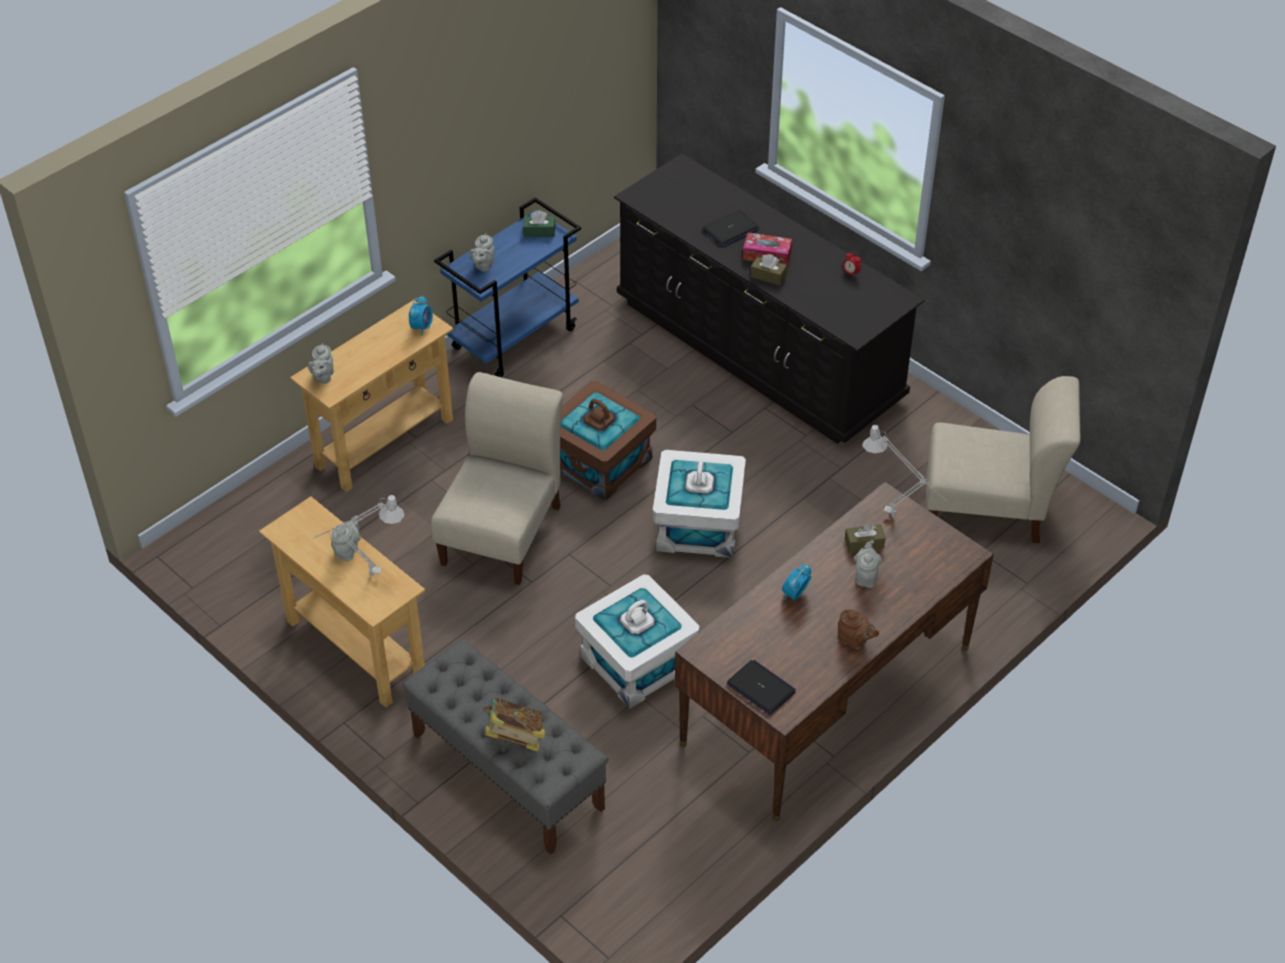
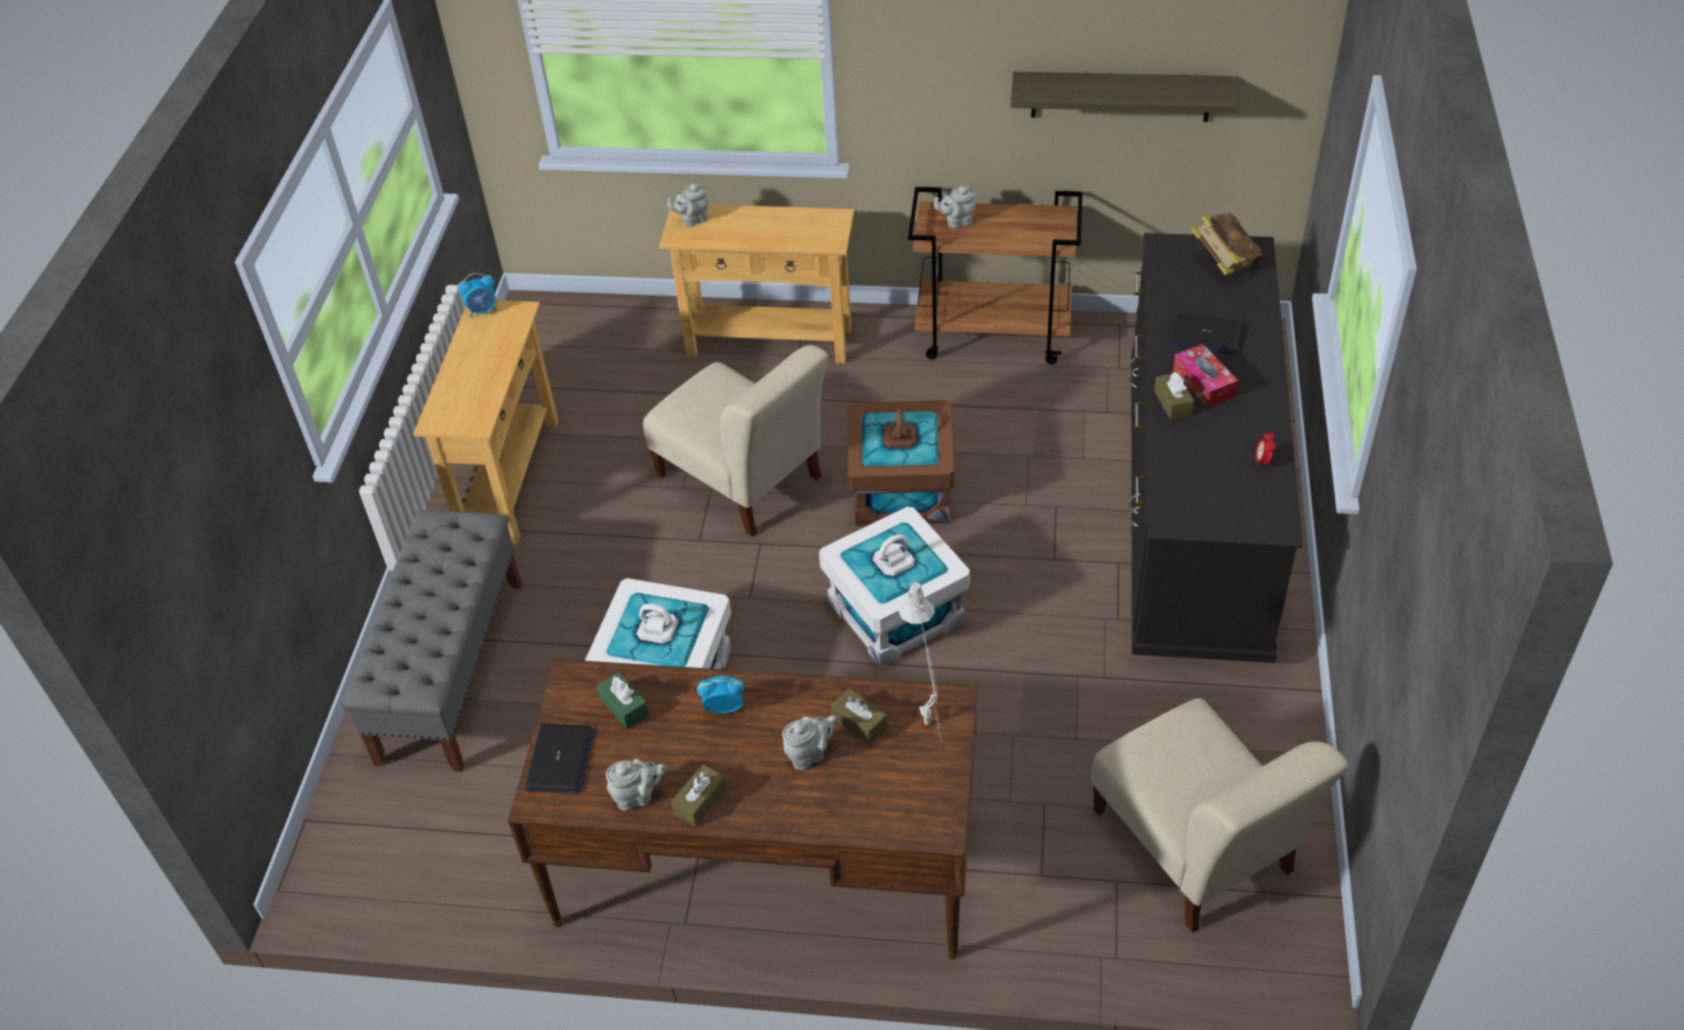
camera: 55 degrees right, 0 degrees up
(348, 550) = (493, 362): grey teapot -> grey teapot (638, 796)
(365, 575) = (472, 391): grey table lamp -> none
(422, 327) = (823, 234): alarm clock -> alarm clock (483, 310)
(503, 530) = (743, 481): beige chair -> beige chair turned 60 degrees clockwise
(514, 338) = (994, 335): blue cart -> brown cart
(515, 738) = (405, 625): book -> book (1223, 263)
(539, 232) = (1048, 226): green tissue box -> green tissue box (624, 707)
(547, 114) = (1120, 96): none -> shelf
(854, 641) = (700, 801): brown teapot -> brown tissue box

